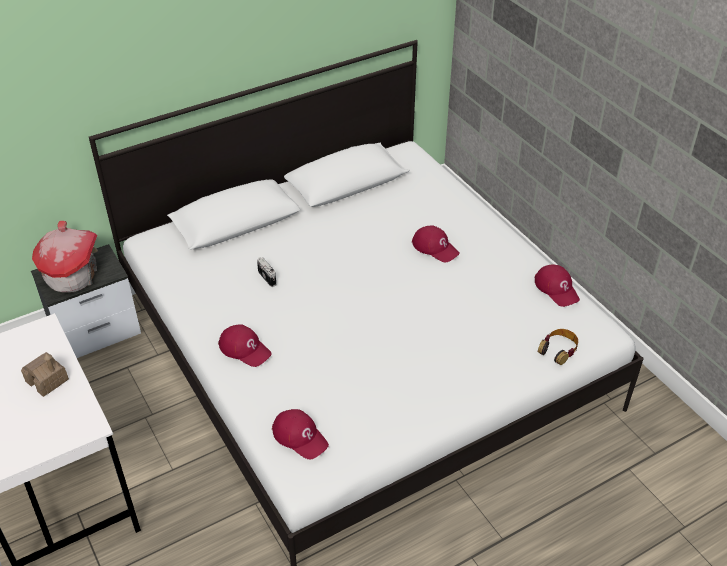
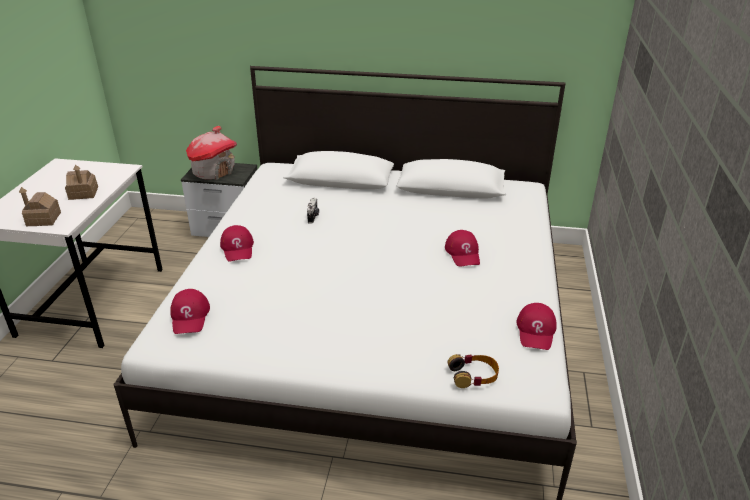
camera: 40 degrees right, 10 degrees down
(55, 432) = (43, 219): none -> toy house

